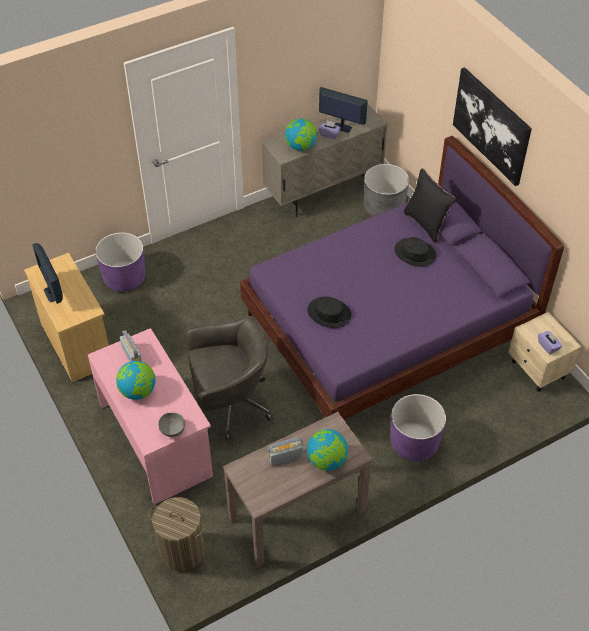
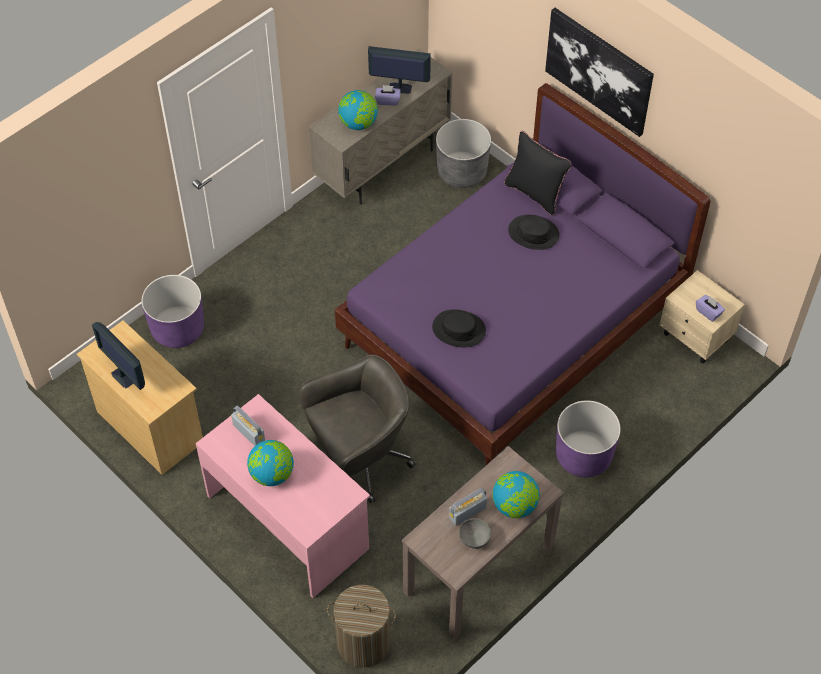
camera: 15 degrees left, 5 degrees up
(172, 429) = (328, 510): grey bowl -> grey bowl (474, 538)

